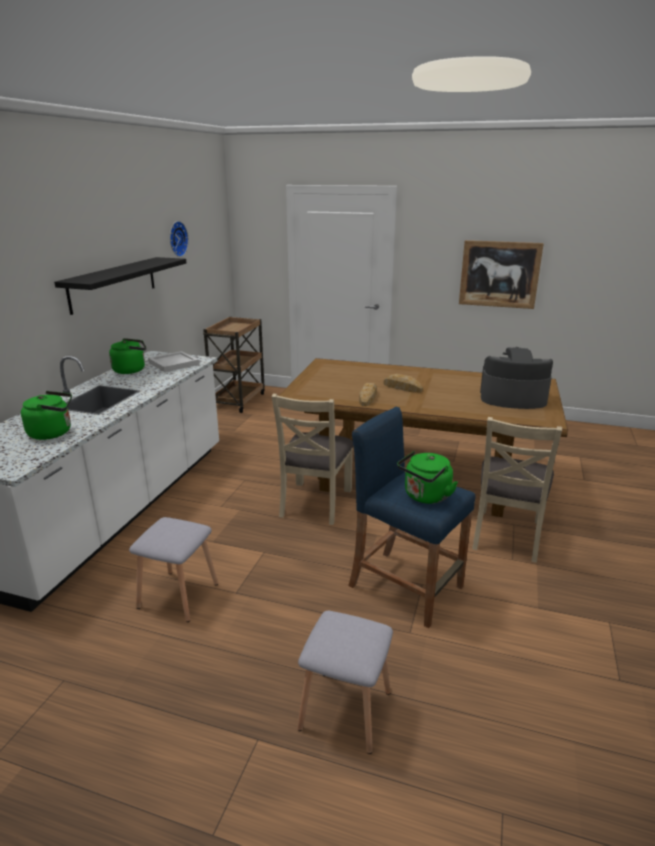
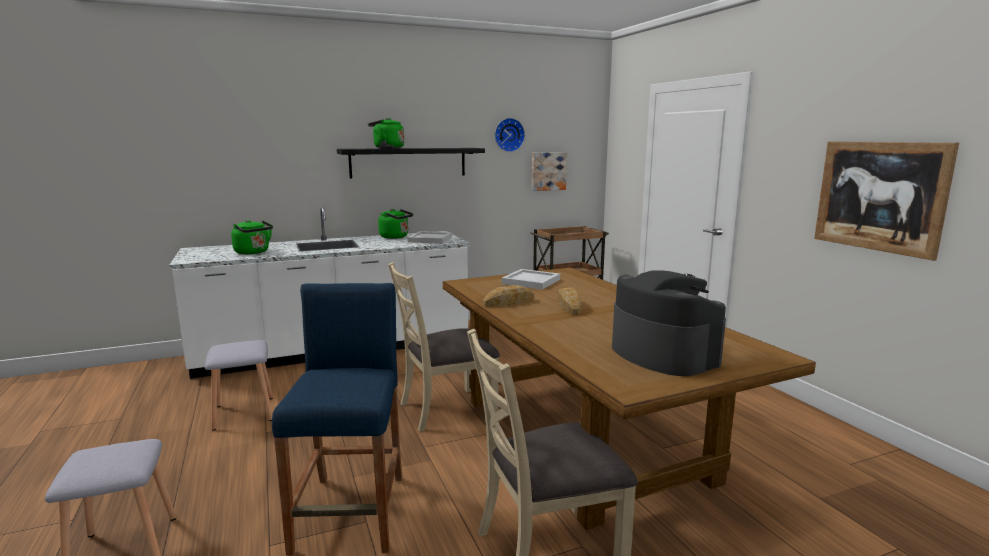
camera: 50 degrees right, 10 degrees down
(203, 270) = (548, 171): none -> picture
(330, 378) = (530, 281): none -> white tray
(425, 497) = (325, 386): green kettle -> green kettle (386, 148)

